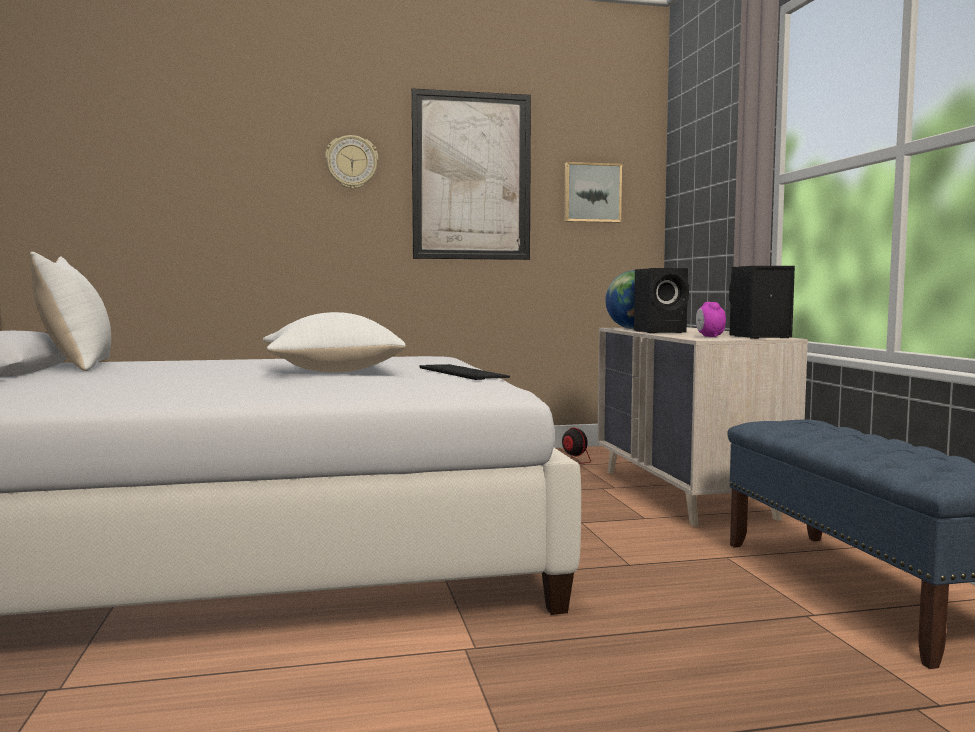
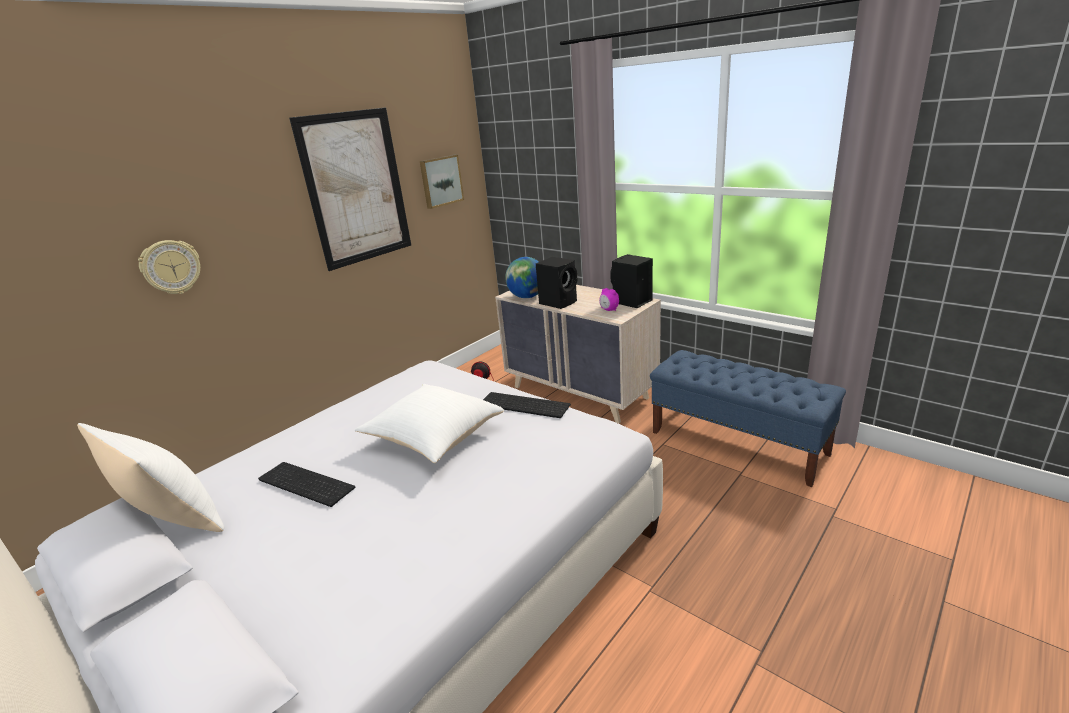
camera: 35 degrees left, 20 degrees up
(182, 368) = (303, 484): none -> keyboard
(351, 162) = (255, 200): wall clock -> wall clock (171, 267)

